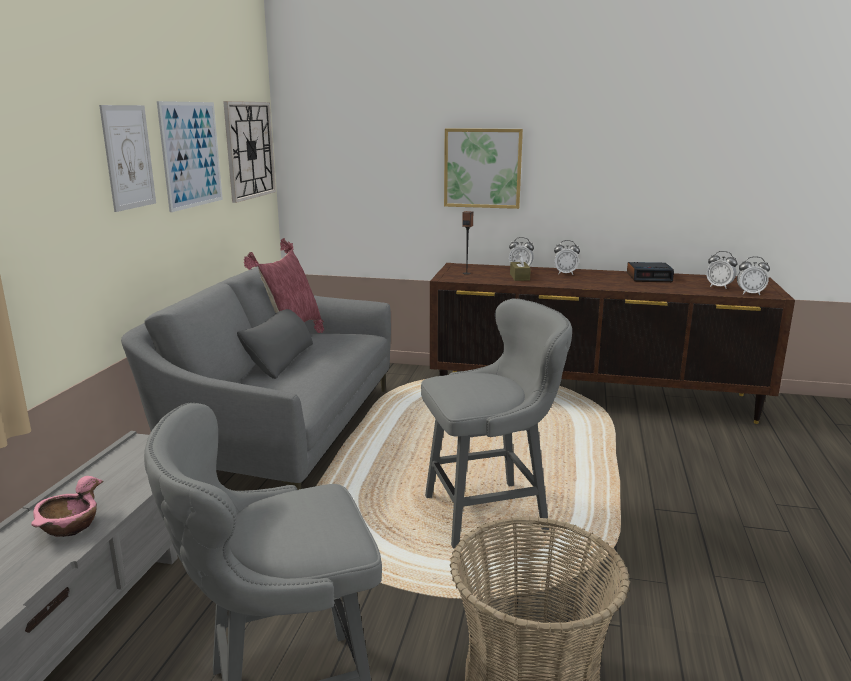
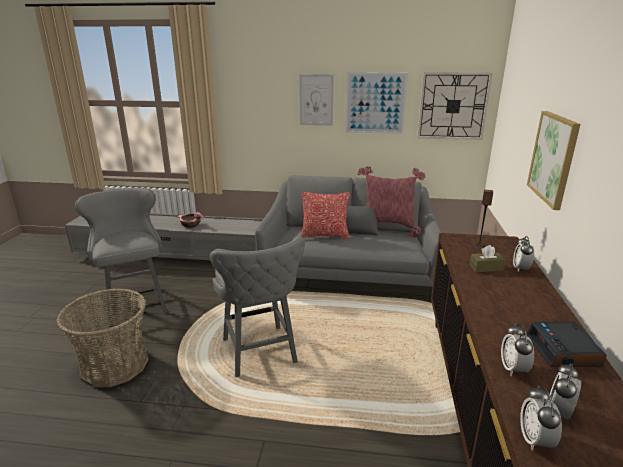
camera: 85 degrees right, 5 degrees up
(294, 372) = (325, 235): none -> pillow
(565, 273) = (527, 292): alarm clock -> alarm clock (513, 369)

